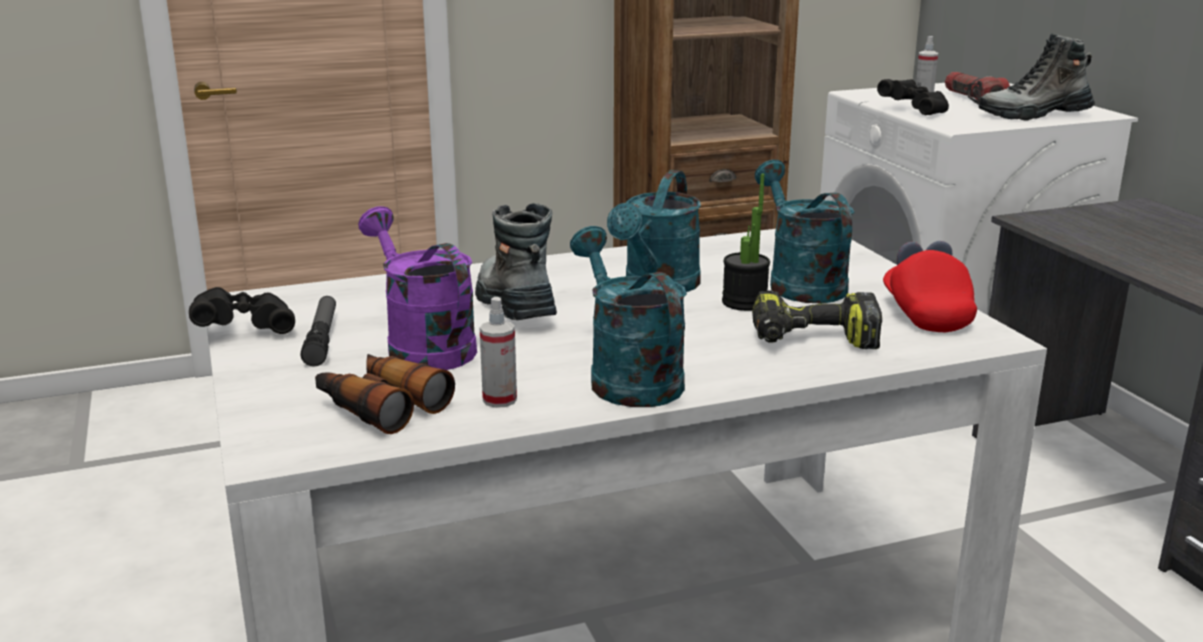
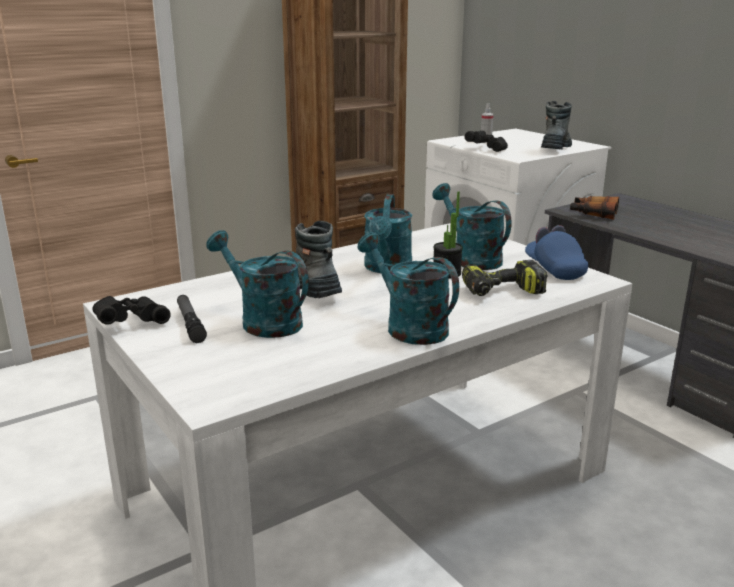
camera: 15 degrees left, 0 degrees up
(381, 406) = (263, 363): binoculars -> binoculars (593, 214)
(422, 346) = (263, 321): purple watering can -> turquoise watering can
(499, 400) = (338, 350): spray bottle -> none
(926, 313) = (554, 270): red cap -> blue cap
(972, 100) = (514, 141): flashlight -> none
(1034, 115) = (555, 148): boot -> boot turned 135 degrees clockwise

